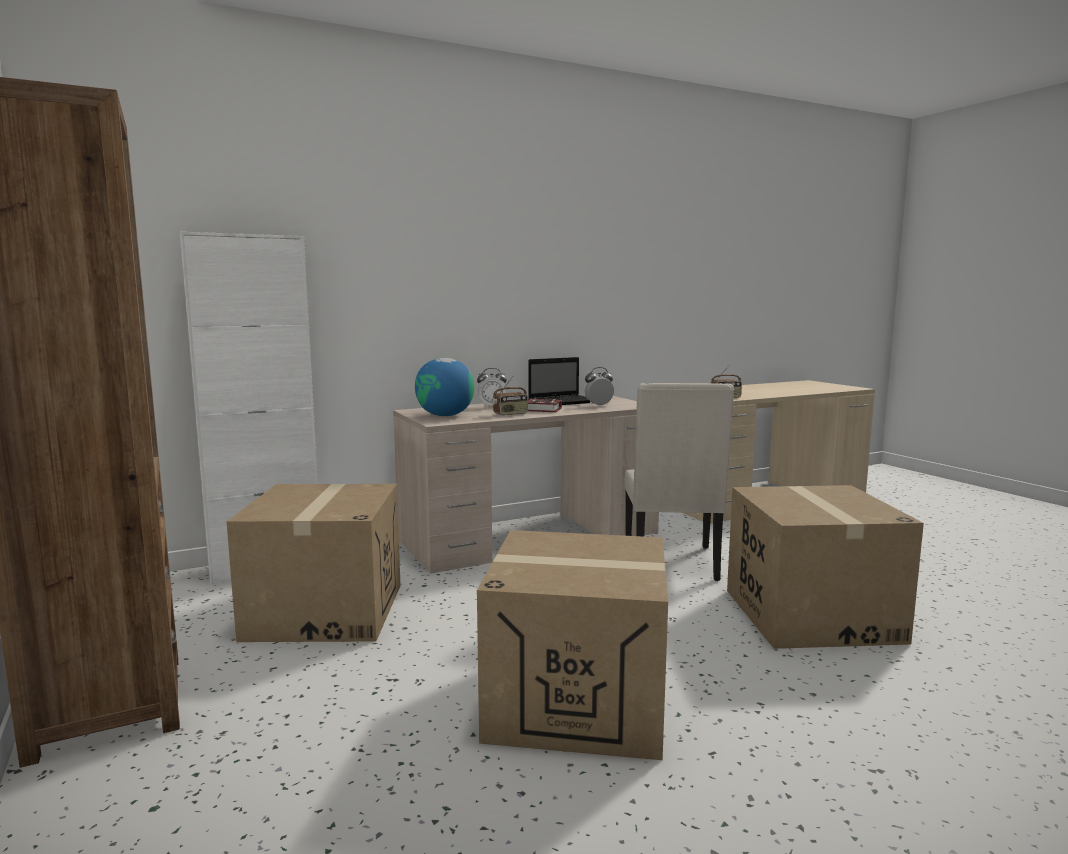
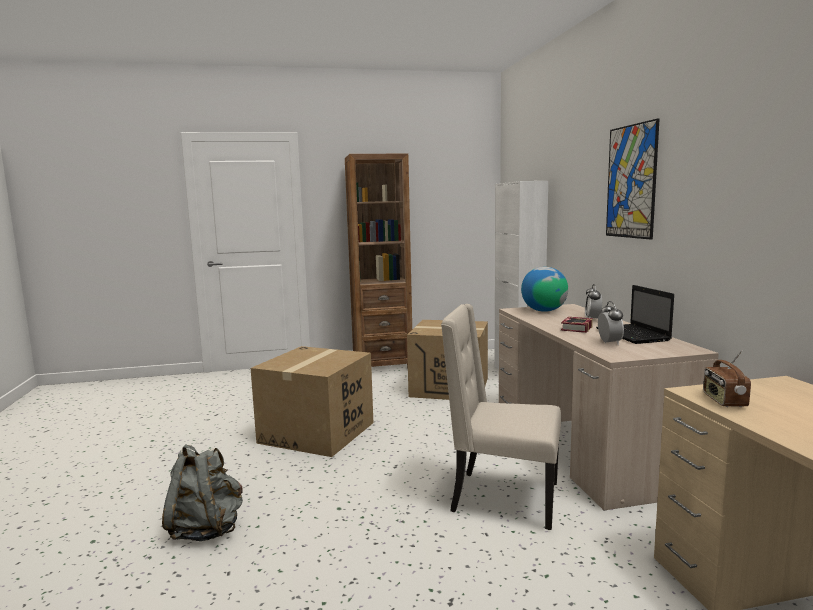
camera: 105 degrees right, 0 degrees up
(483, 256) = (631, 181): none -> picture
(510, 414) = (550, 321): radio -> none
(810, 615) = (358, 538): cardboard box -> none
(920, 710) = (206, 529): none -> grey backpack

